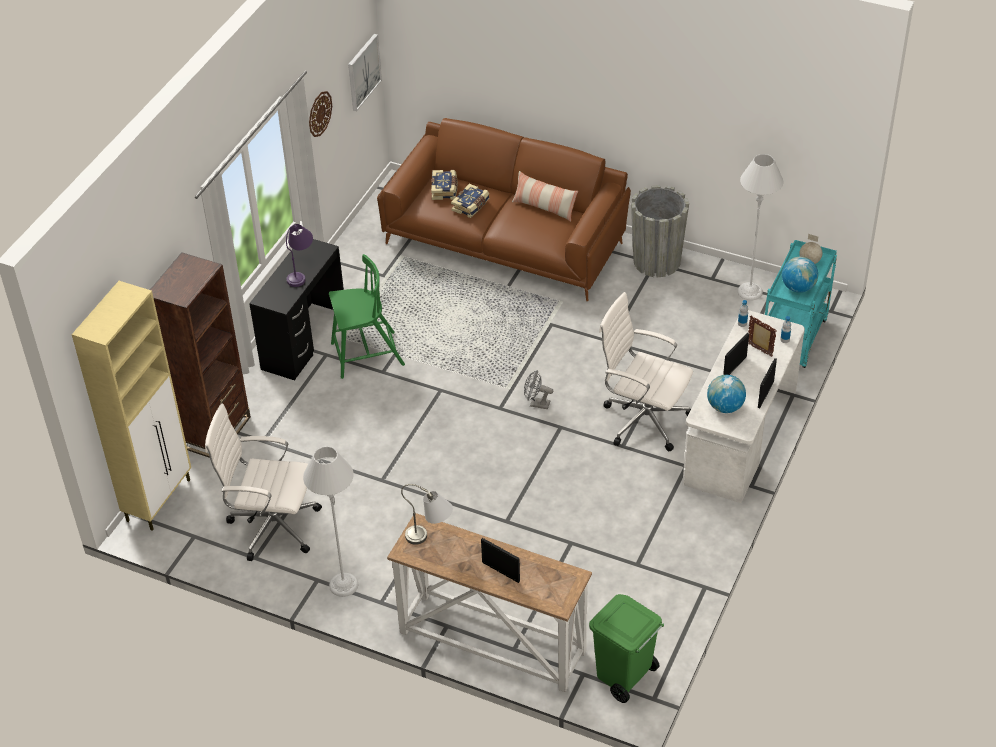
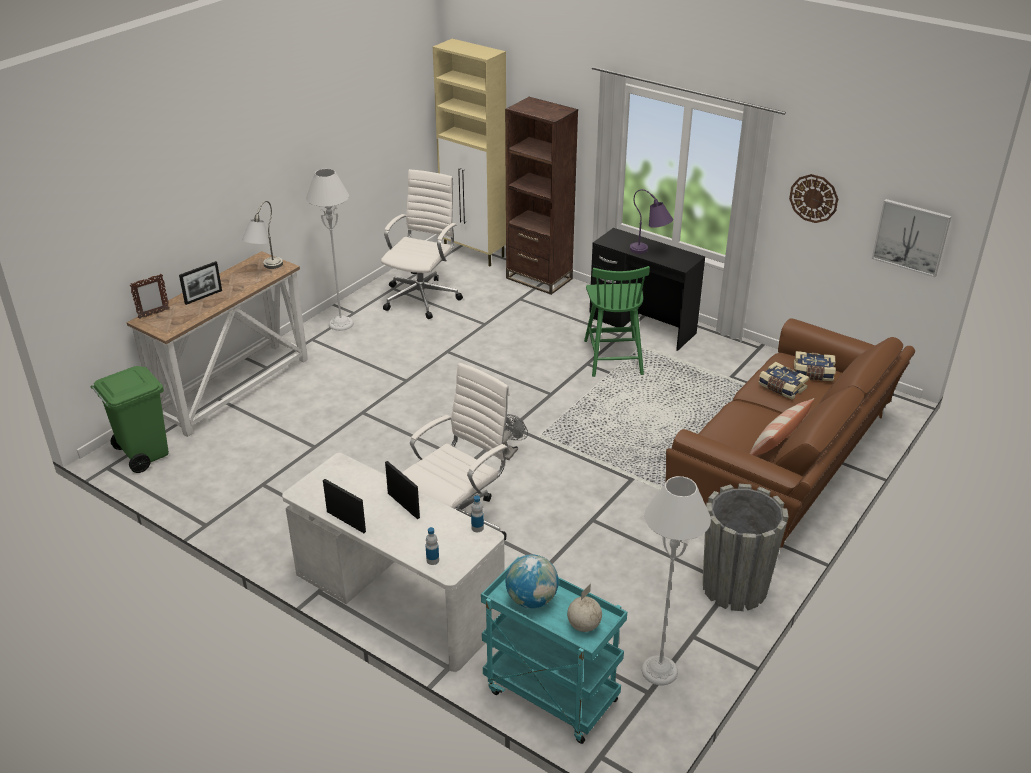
camera: 100 degrees right, 10 degrees down
(725, 407) = (344, 485): globe -> none
(759, 350) = (423, 533): picture frame -> picture frame (153, 314)

